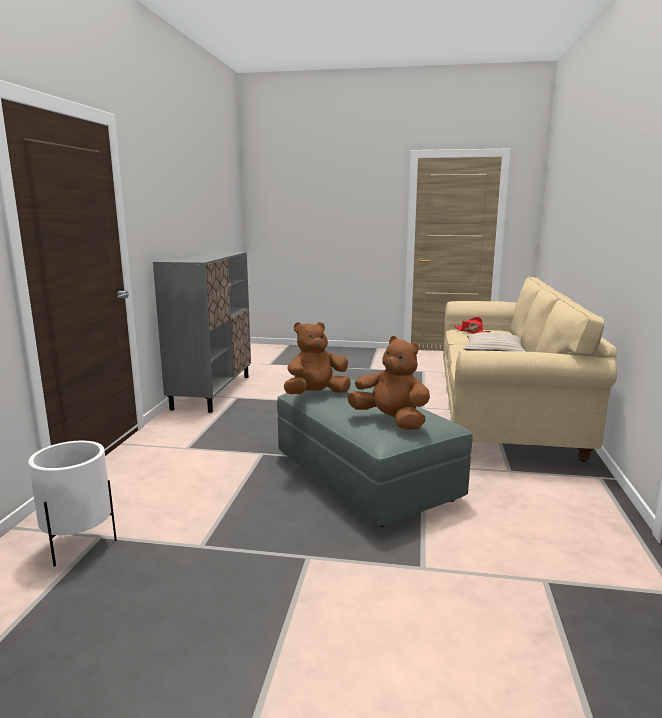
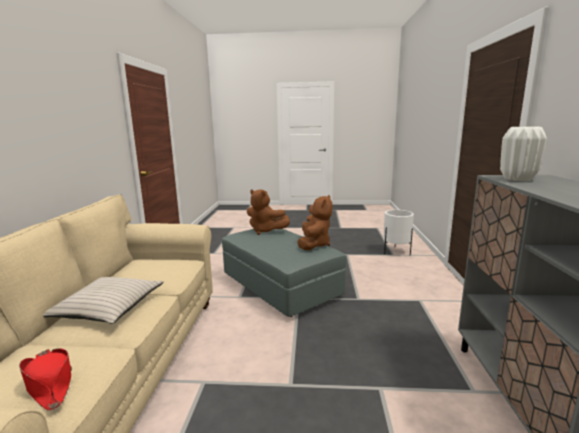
camera: 175 degrees right, 0 degrees up
(196, 259) = (518, 179): none -> white vase
(316, 394) = (314, 244): brown plush toy -> brown plush toy turned 45 degrees counterclockwise

